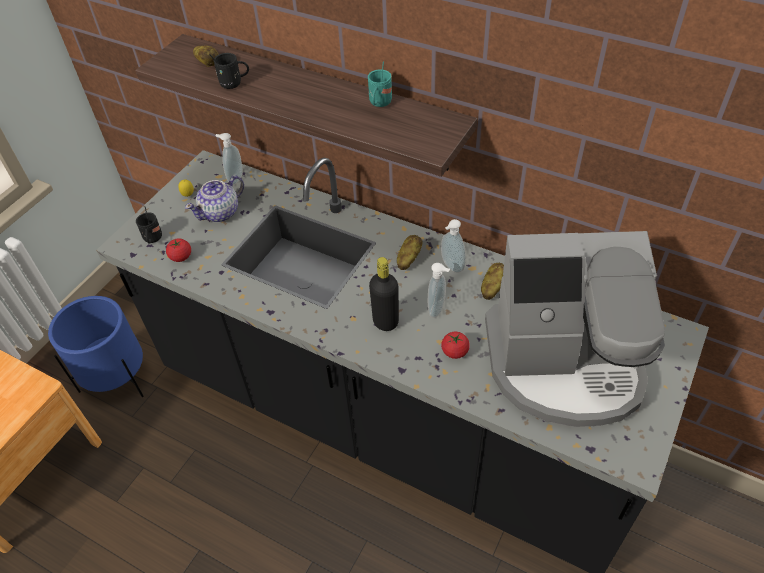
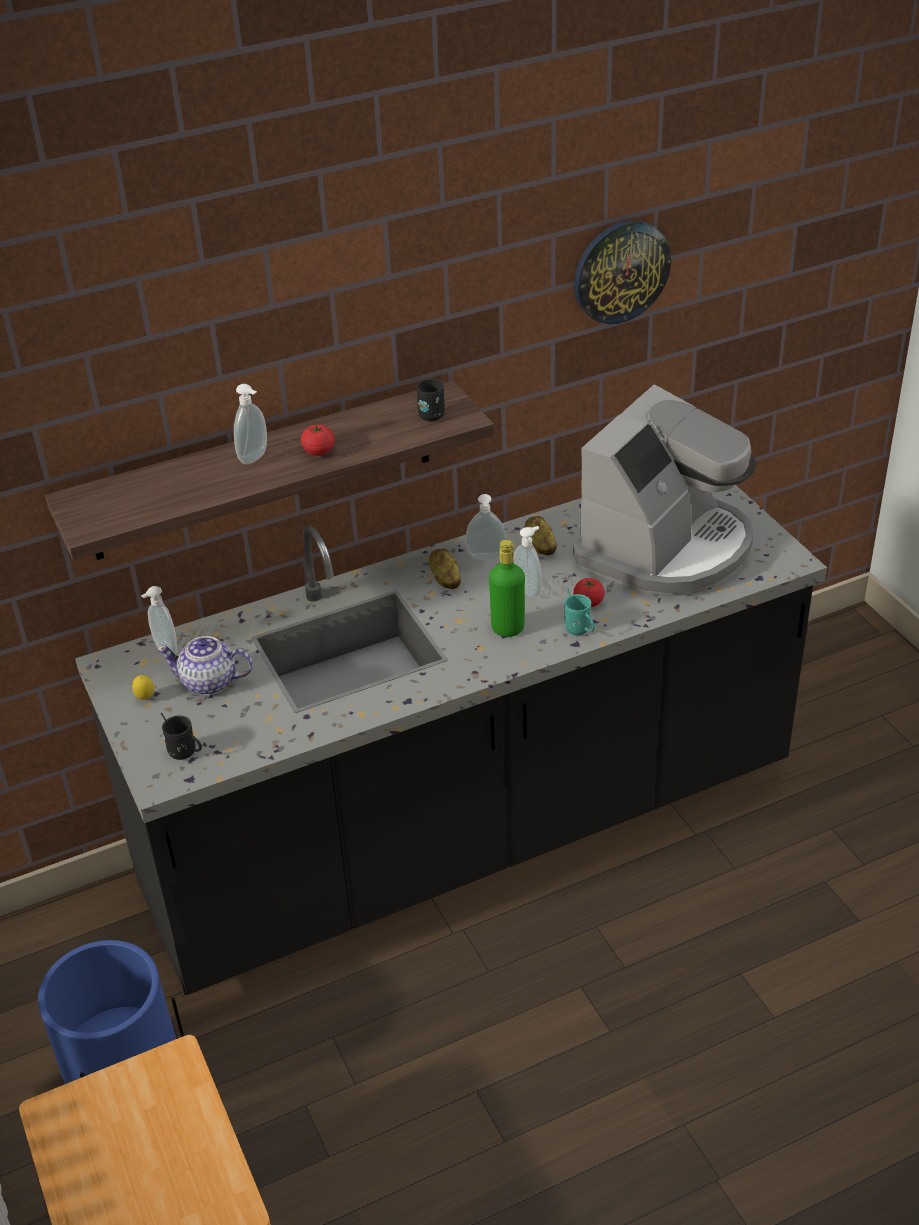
camera: 55 degrees left, 10 degrees down
(181, 257) = (244, 739): tomato -> tomato (319, 451)
(208, 64) = (138, 495): potato -> none
(221, 212) = (209, 682): teapot -> teapot turned 105 degrees clockwise
(234, 84) = (202, 489): black mug -> black mug (433, 414)
(289, 85) = (255, 458): none -> soap dispenser
(379, 104) = (362, 419): turquoise mug -> turquoise mug (580, 631)
(385, 321) = (507, 628): black bottle -> green bottle
(670, 109) = (621, 271): none -> wall clock

